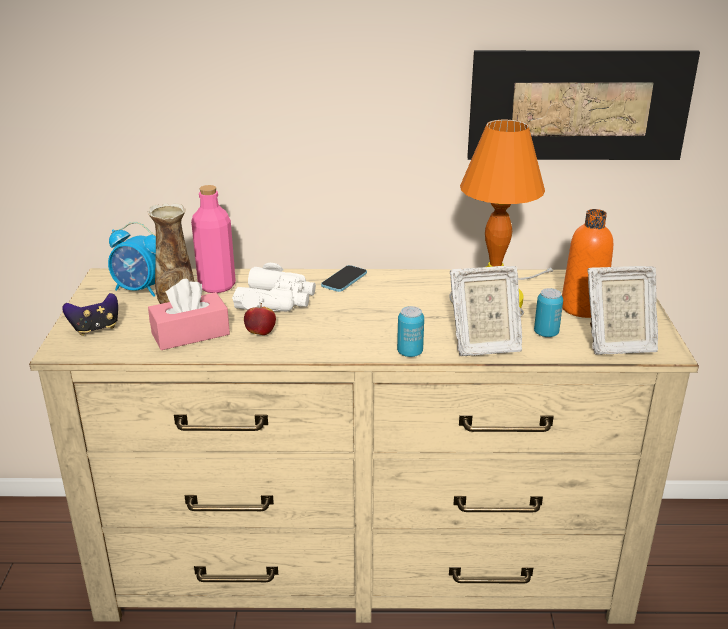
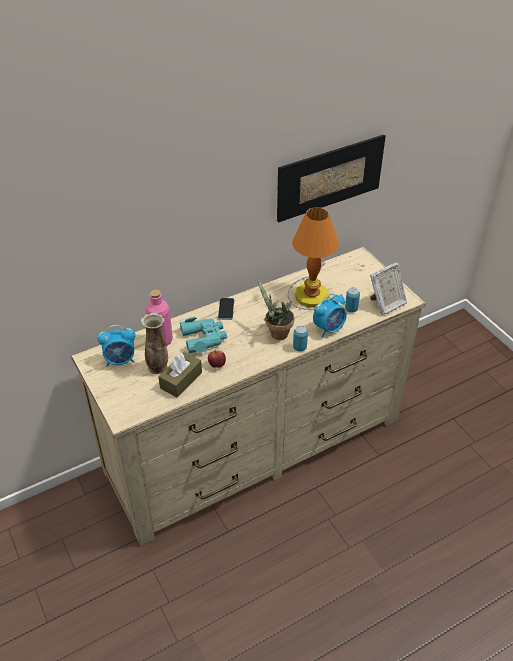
camera: 30 degrees left, 15 degrees up
(95, 328) = (125, 398): game controller -> none
(190, 334) = (181, 380): pink tissue box -> brown tissue box
(277, 300) = (204, 338): white binoculars -> turquoise binoculars
(390, 325) = (276, 333): none -> potted plant
(483, 345) = (329, 328): picture frame -> alarm clock
(582, 308) = (356, 285): orange bottle -> none

